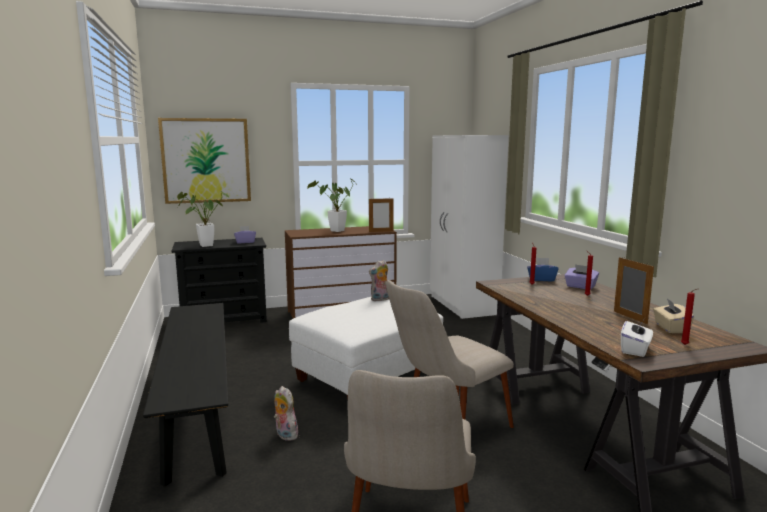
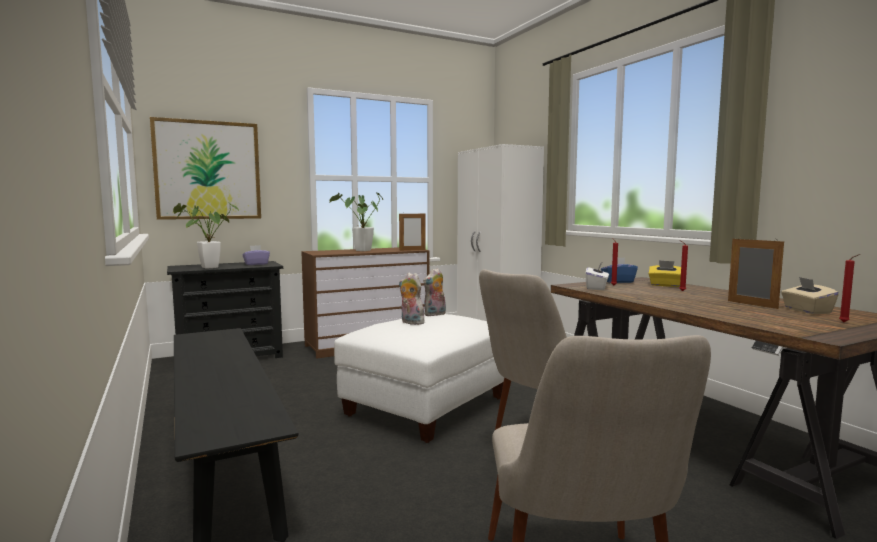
camera: 10 degrees left, 5 degrees down
(284, 435) = (352, 479): plush toy -> plush toy (410, 322)
(580, 287) = (665, 285): purple tissue box -> yellow tissue box
(635, 350) = (802, 328): white tissue box -> white tissue box (596, 288)

